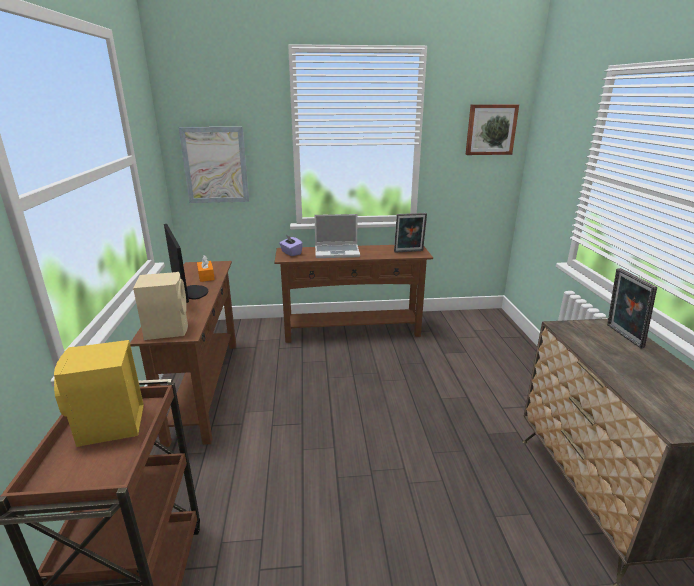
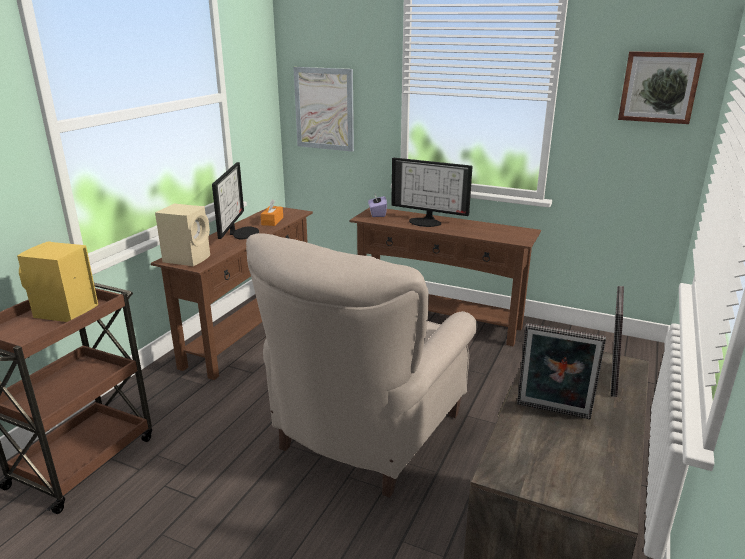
camera: 30 degrees right, 0 degrees up
(337, 252) = (426, 221): laptop -> monitor
(388, 442) = (366, 435): none -> beige armchair
(409, 252) = (509, 235): picture frame -> picture frame (552, 412)

